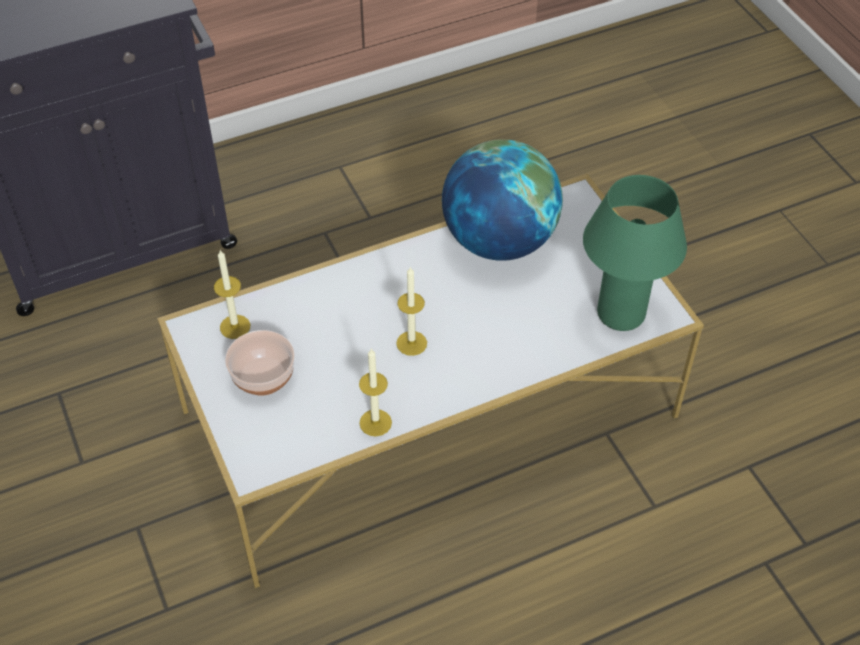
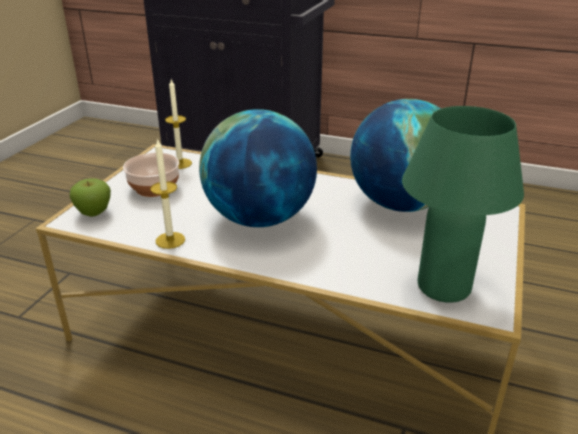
camera: 45 degrees right, 20 degrees down
(258, 447) = (94, 213): none -> apple
(411, 343) = (259, 219): candle -> globe

